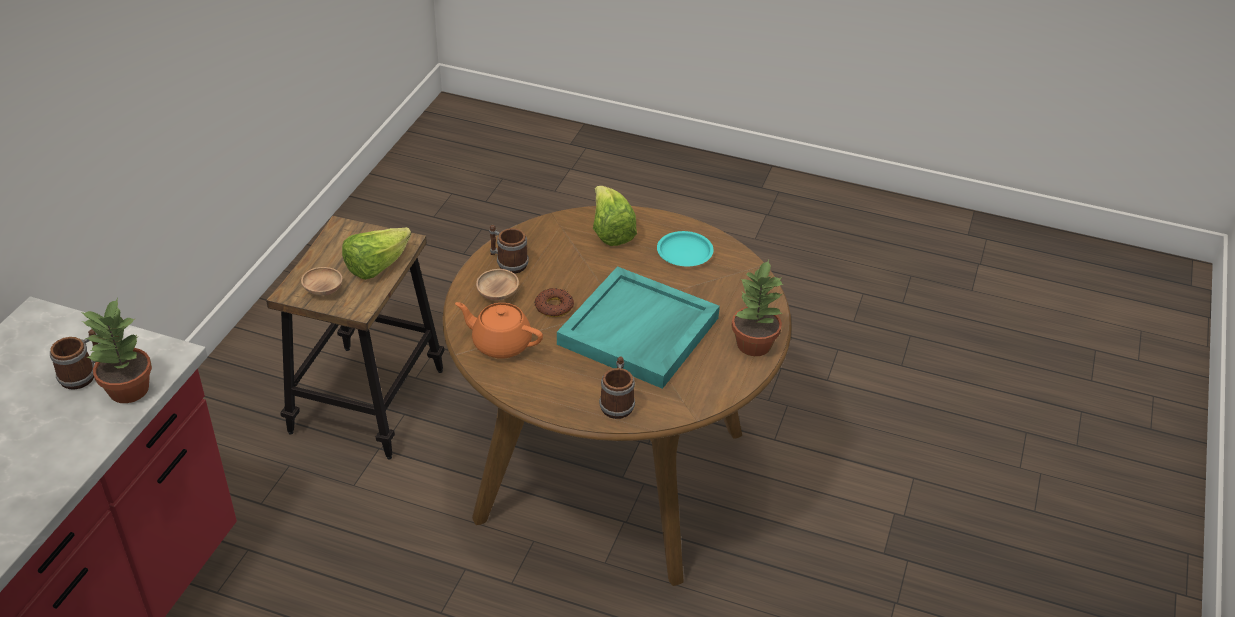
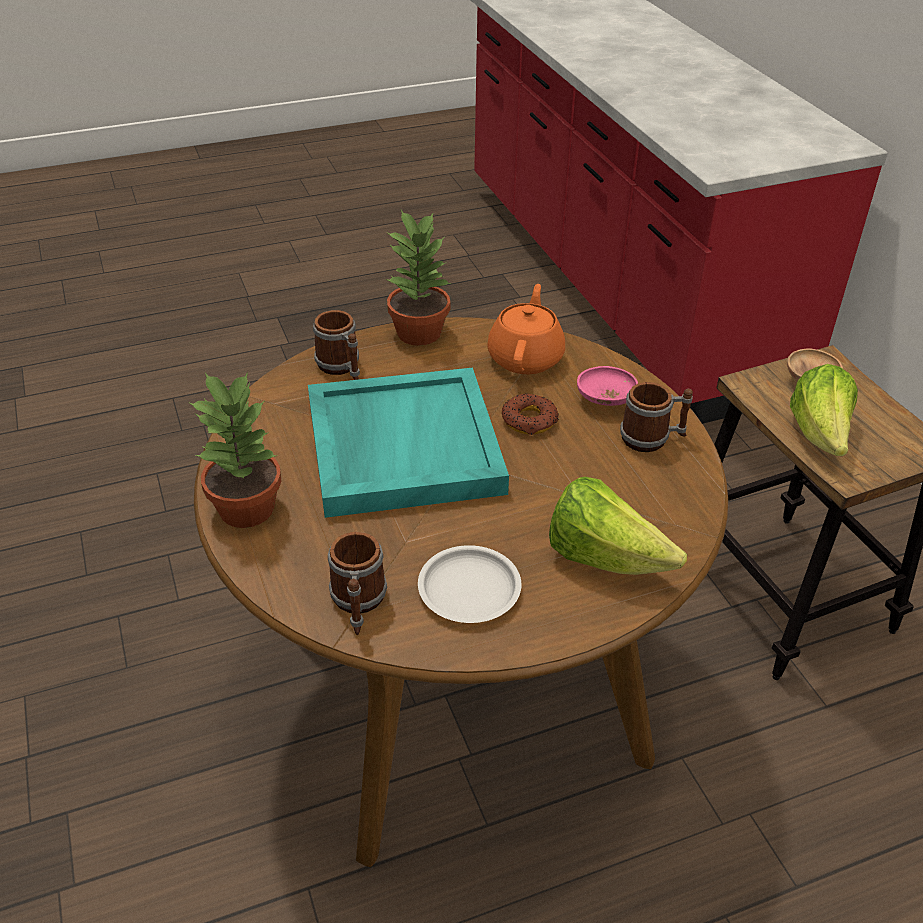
camera: 140 degrees right, 0 degrees up
(84, 374) = (740, 138): mug -> mug (358, 604)
(127, 390) = (694, 144): potted plant -> potted plant (419, 332)
(498, 294) = (605, 399): brown bowl -> pink bowl
(501, 343) = (526, 357): orange teapot -> orange teapot turned 60 degrees counterclockwise
(684, 253) = (468, 589): turquoise plate -> white plate

